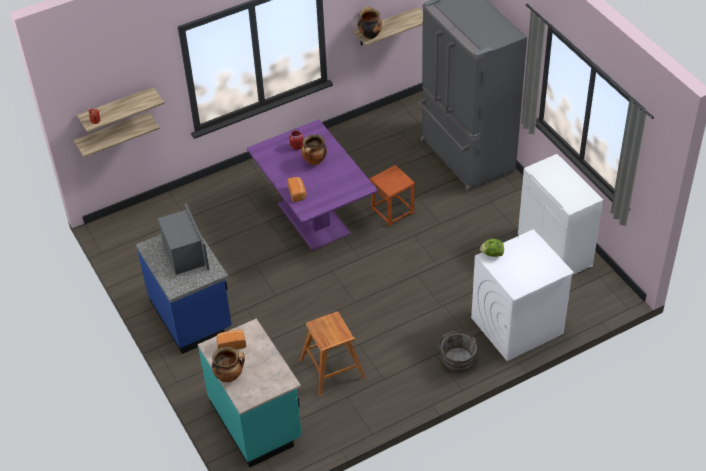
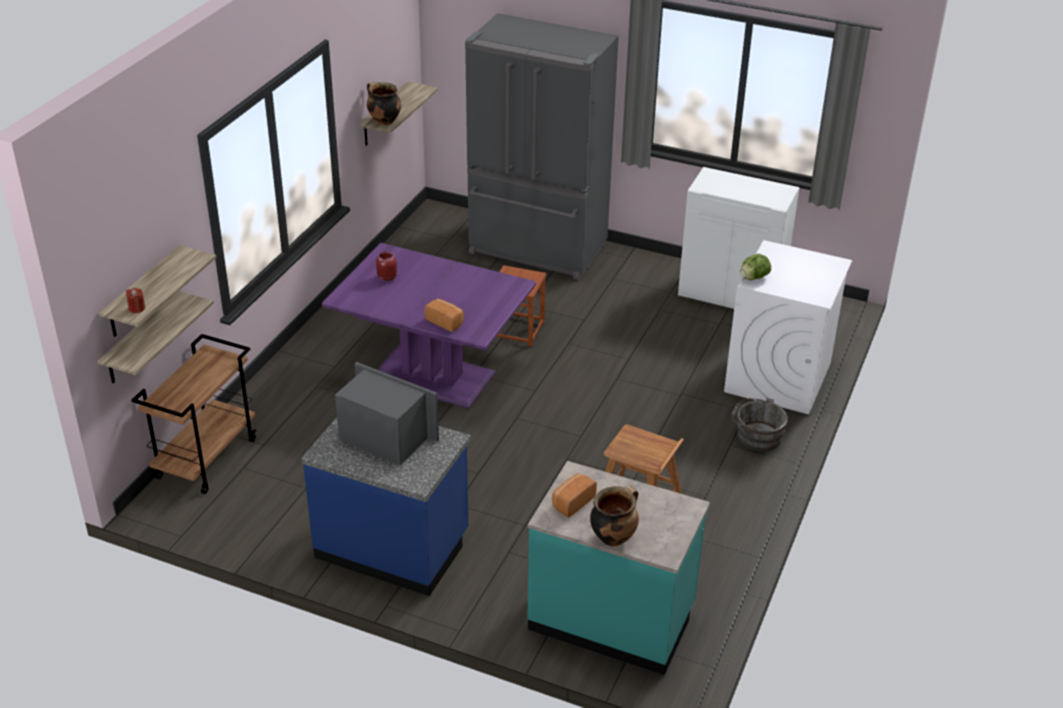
camera: 40 degrees left, 10 degrees down
(152, 211) = (206, 458): none -> brown cart
(314, 161) = (427, 283): cooking pot -> none

